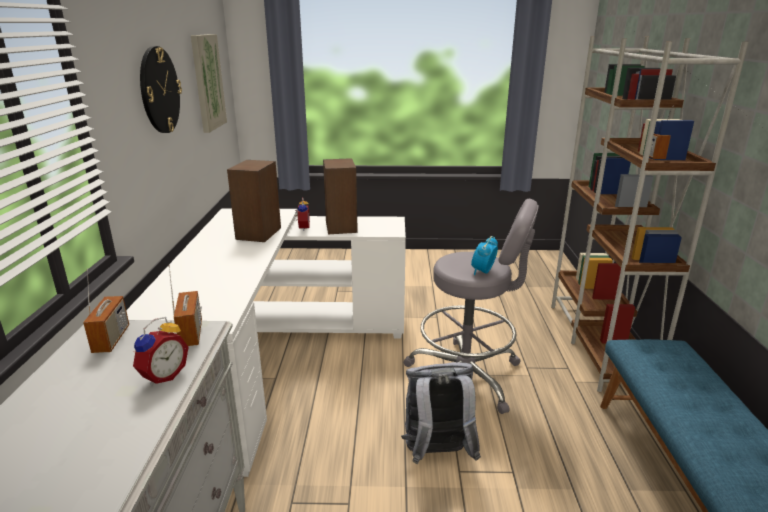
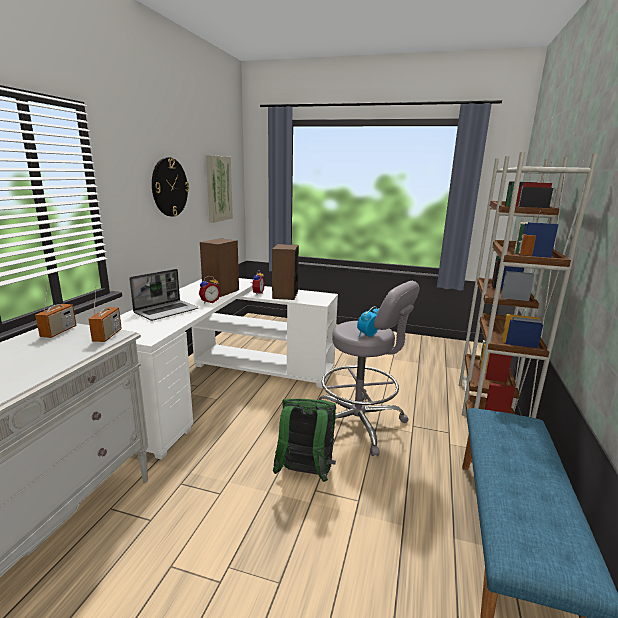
camera: 15 degrees right, 5 degrees down
(163, 376) = (67, 355): alarm clock -> alarm clock (209, 302)
(208, 275) = (167, 311): none -> laptop
(437, 454) = (305, 474): grey backpack -> green backpack

